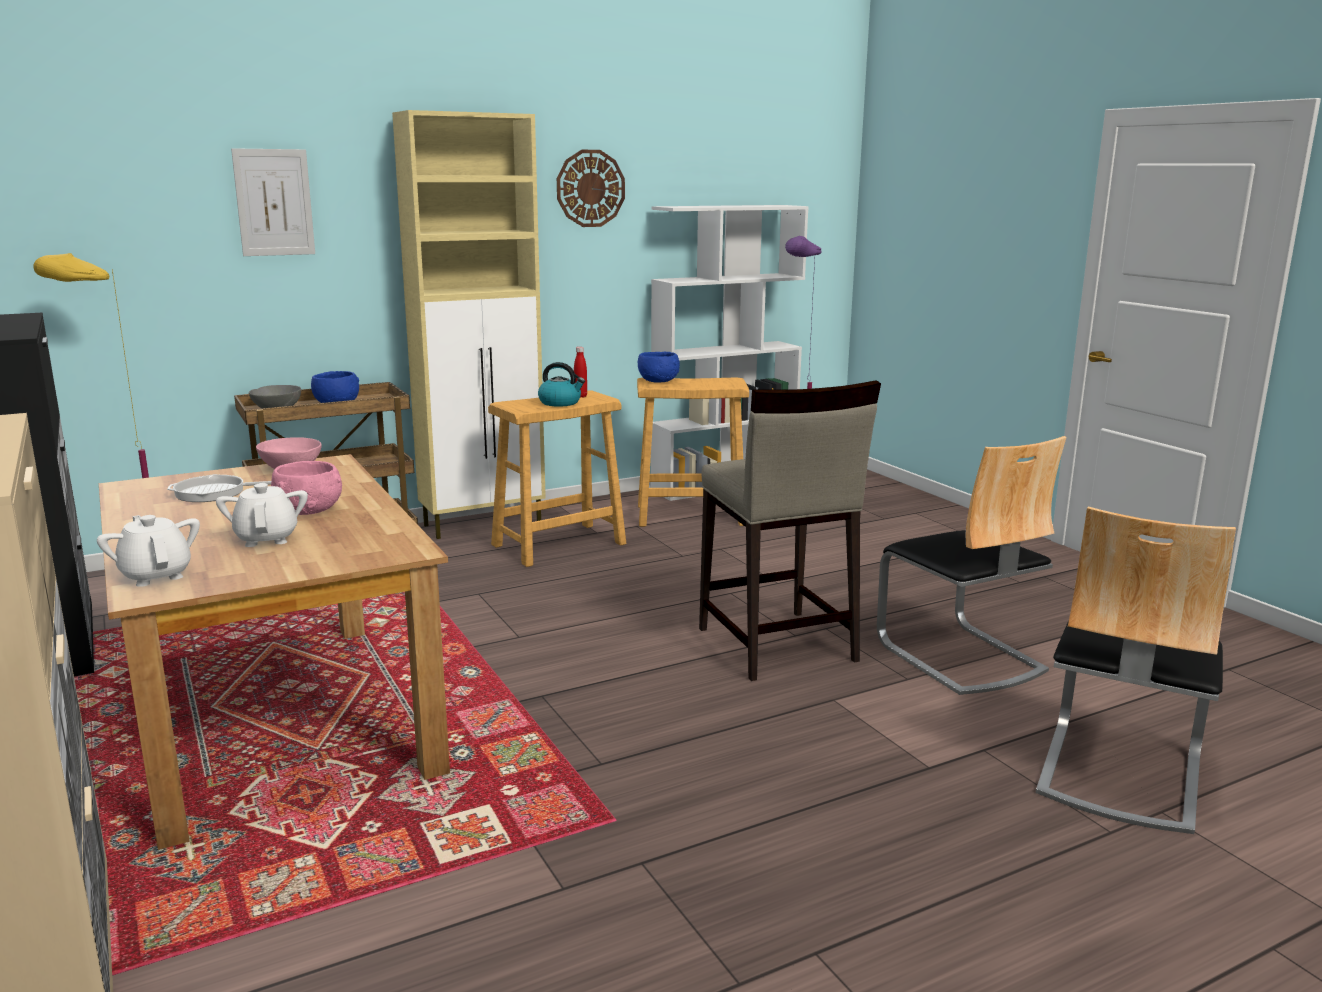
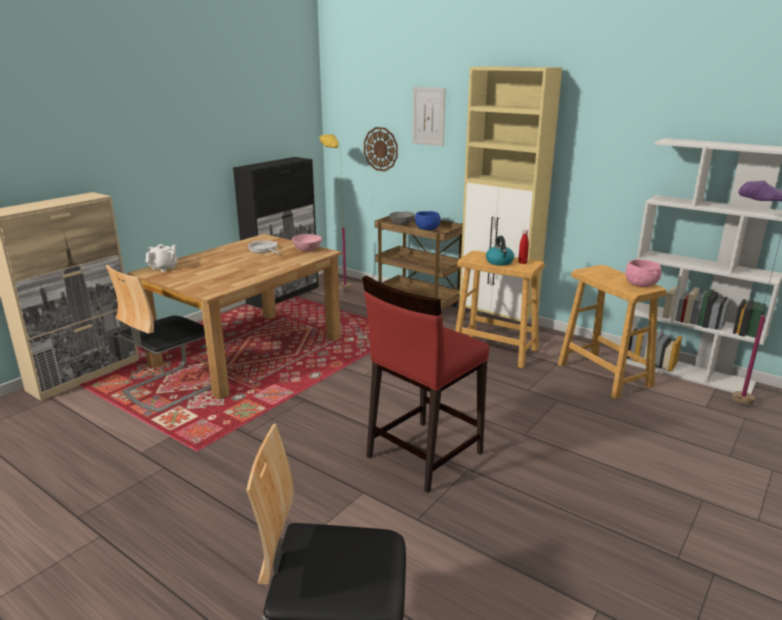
camera: 65 degrees right, 5 degrees up
(267, 538) = (212, 270): white teapot -> none
(309, 510) = (252, 266): pink bowl -> pink bowl (641, 284)
(590, 188) = (616, 120): wall clock -> wall clock (381, 149)
(658, 381) = (602, 270): blue bowl -> none
(776, 645) = (423, 455): beige stool -> red stool
(959, 656) = (475, 540): chair -> chair (171, 388)

